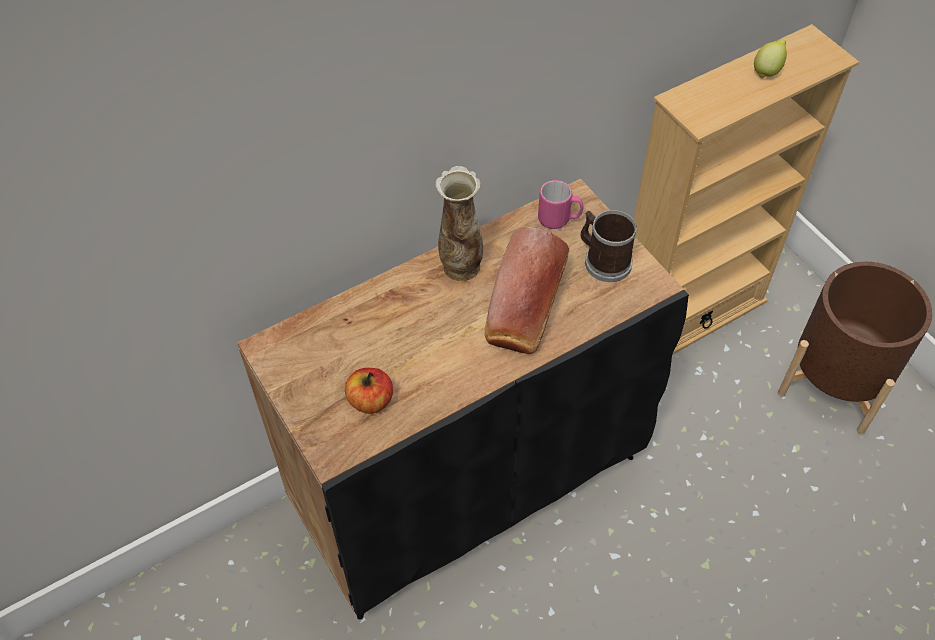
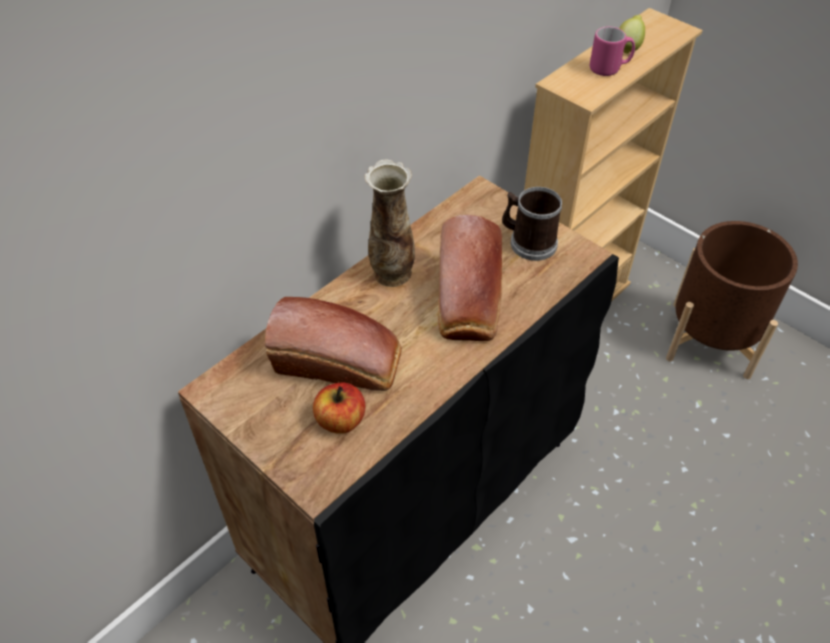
camera: 15 degrees left, 5 degrees down
(387, 346) = (341, 363): none -> bread
(559, 219) = (473, 214): pink mug -> pink mug (609, 69)

